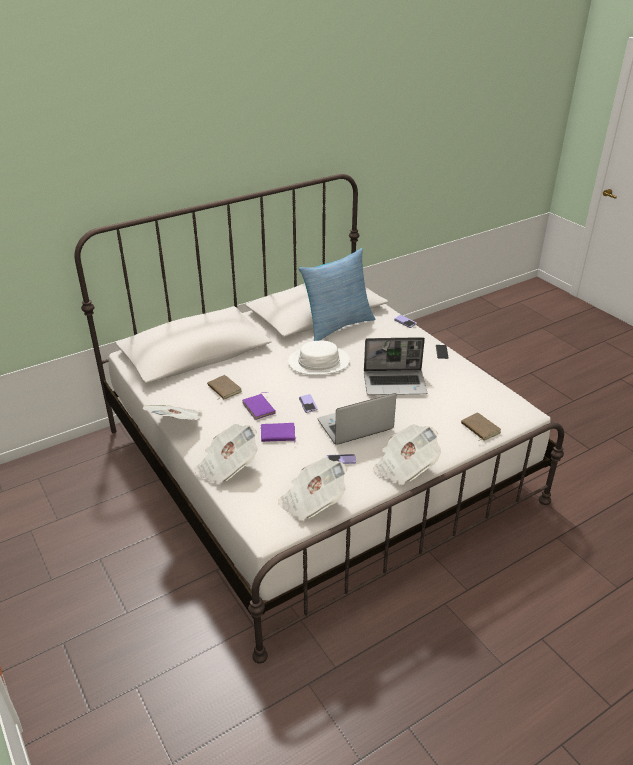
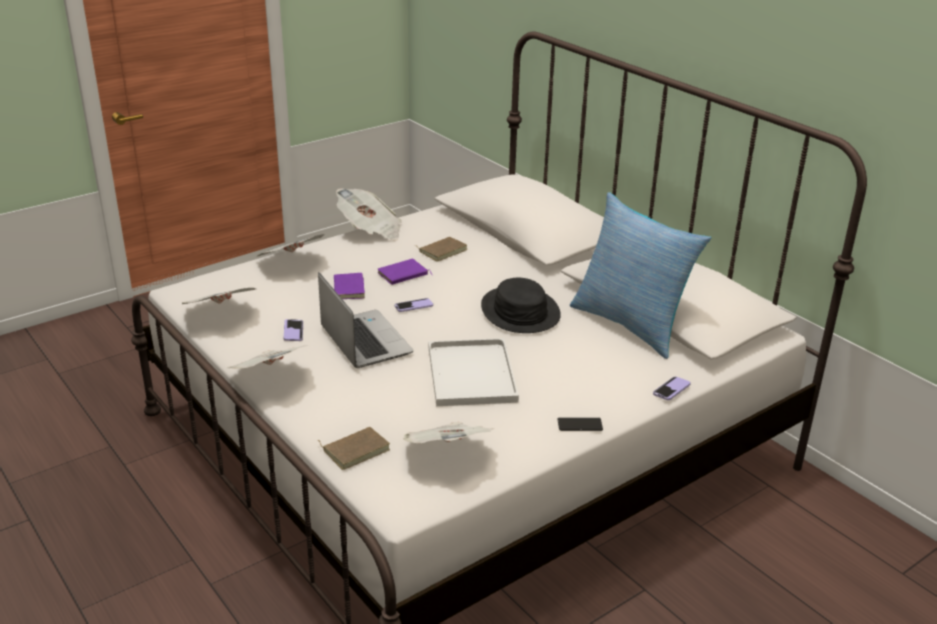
camera: 85 degrees right, 5 degrees down
(319, 362) = (520, 311): white hat -> black hat
(395, 383) = (473, 375): laptop -> white tray
(475, 395) = (447, 452): none -> newspaper

